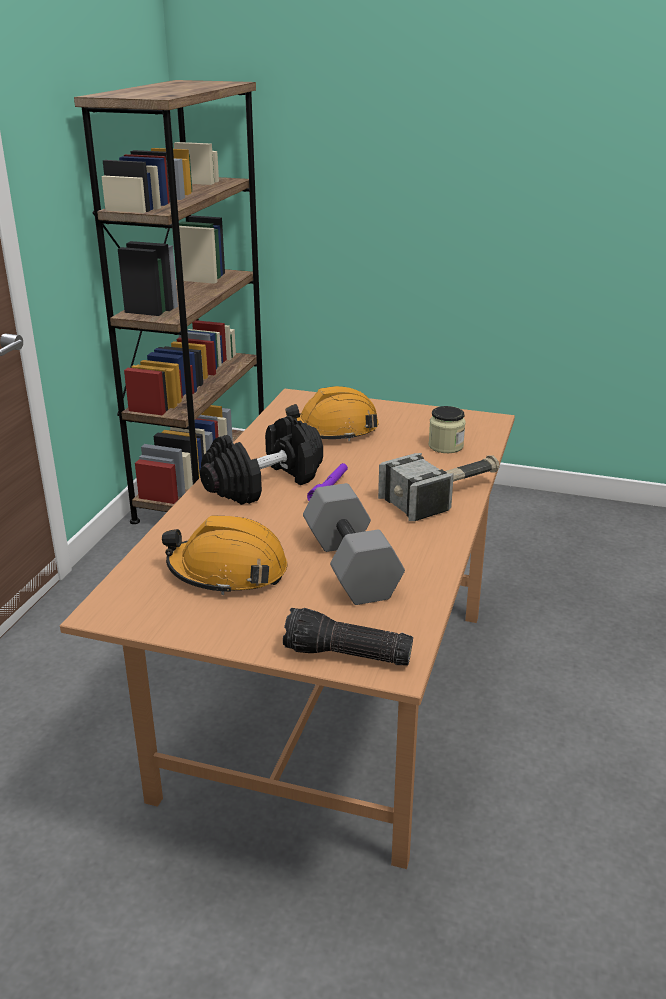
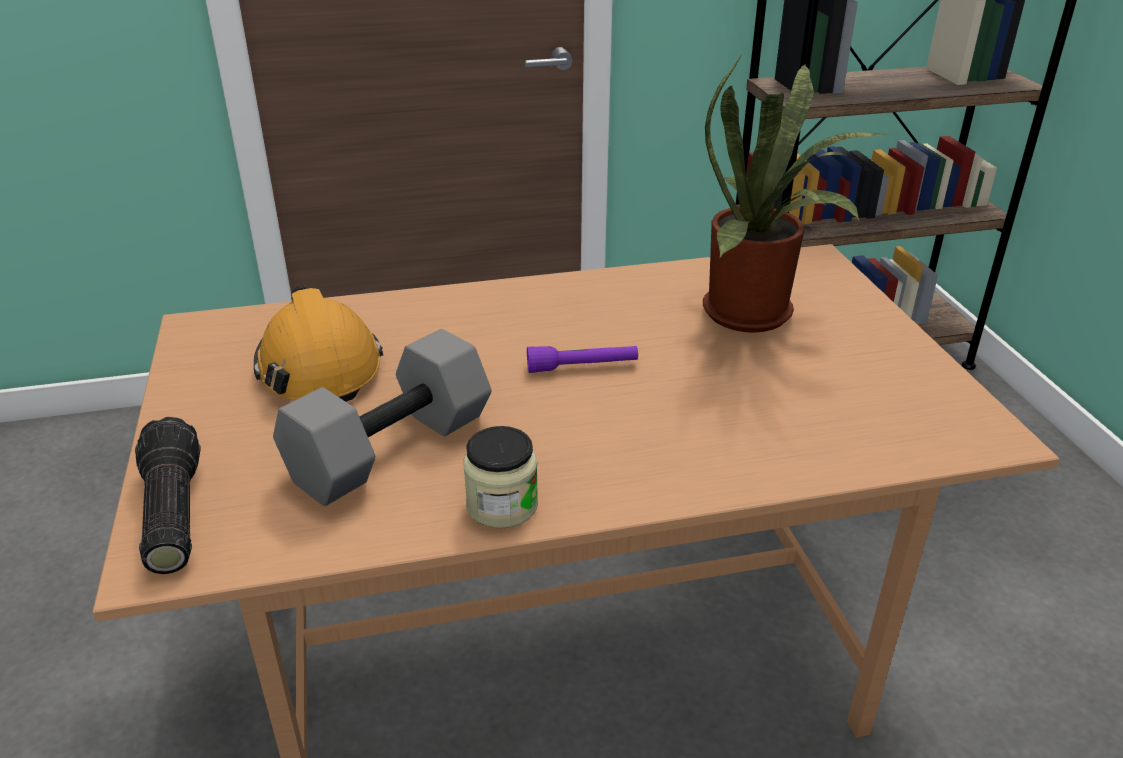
camera: 60 degrees right, 5 degrees up
(264, 483) = (549, 318): black dumbbell -> none
(334, 430) = (756, 316): orange hard hat -> potted plant
(444, 495) = (668, 467): hammer -> none
(445, 446) = (834, 421): jar -> jar (502, 505)

